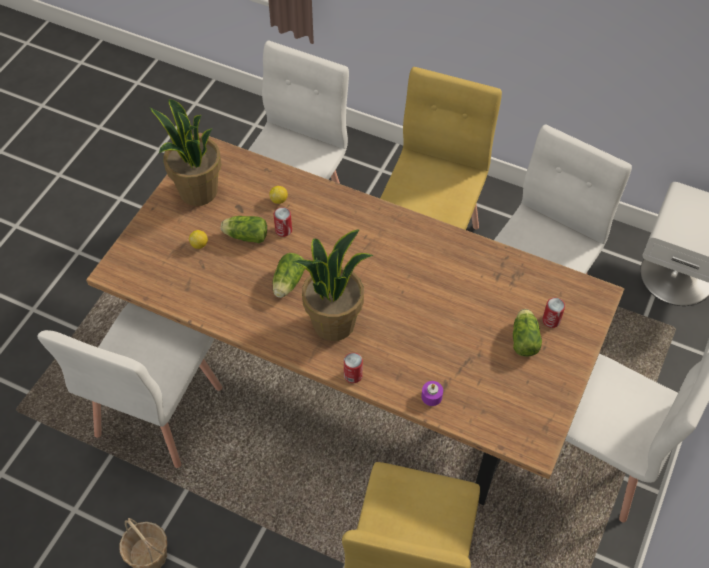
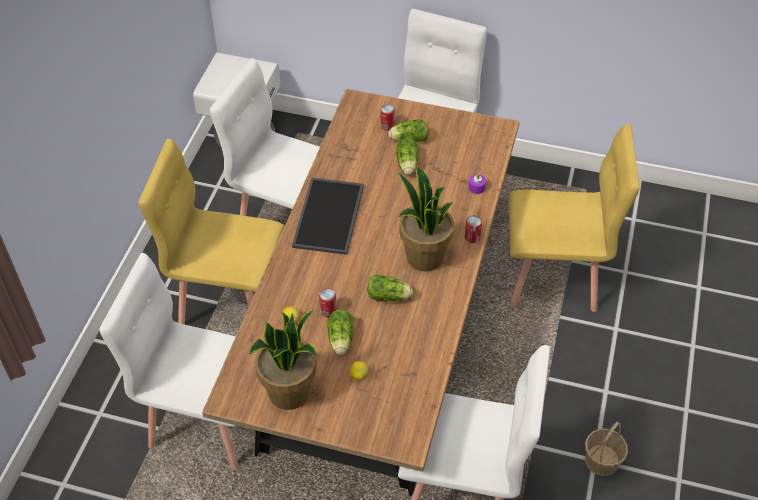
camera: 100 degrees left, 5 degrees down
(409, 246) = (330, 217): none -> tray
(480, 330) = (407, 165): none -> lettuce

